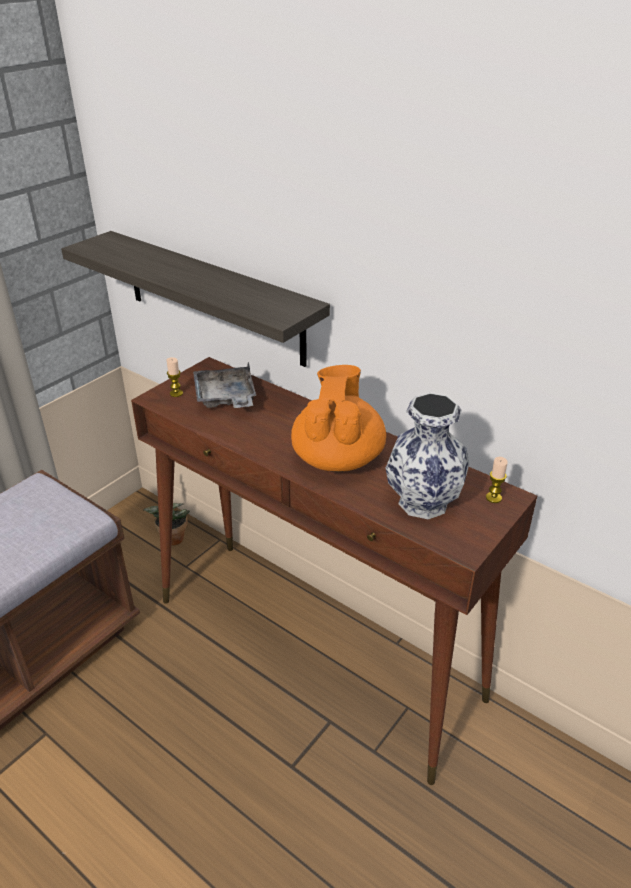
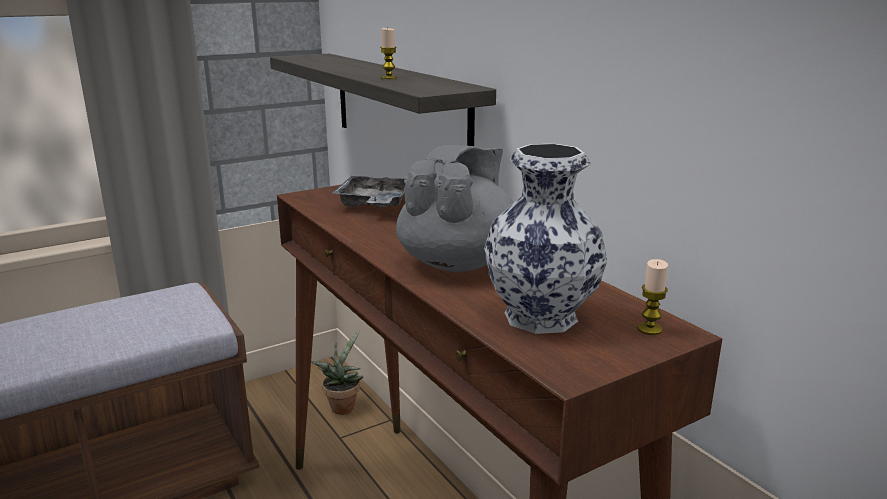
camera: 20 degrees right, 15 degrees down
(176, 393) = (326, 195): candle -> candle (389, 78)
(337, 458) = (459, 263): orange teapot -> grey teapot

